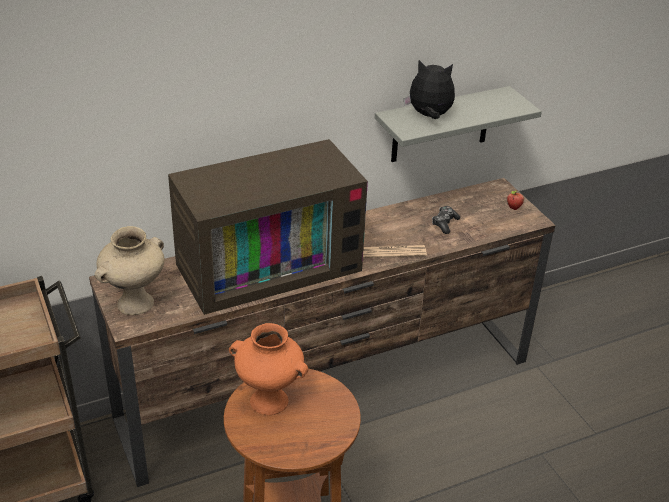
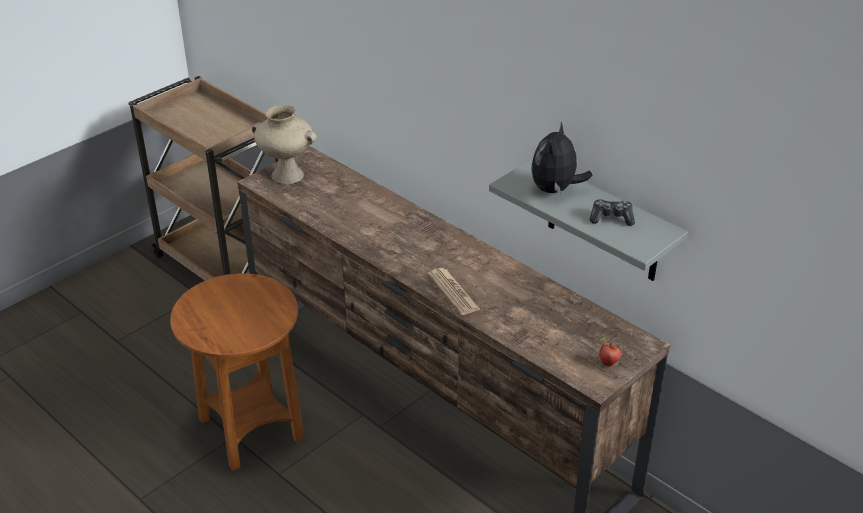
camera: 70 degrees right, 0 degrees up
(268, 264) = (383, 224): television -> none
(270, 400) = (245, 295): orange vase -> none
(429, 116) = (555, 190): plush toy -> plush toy turned 150 degrees counterclockwise
(444, 223) = (532, 316): game controller -> game controller (611, 218)

